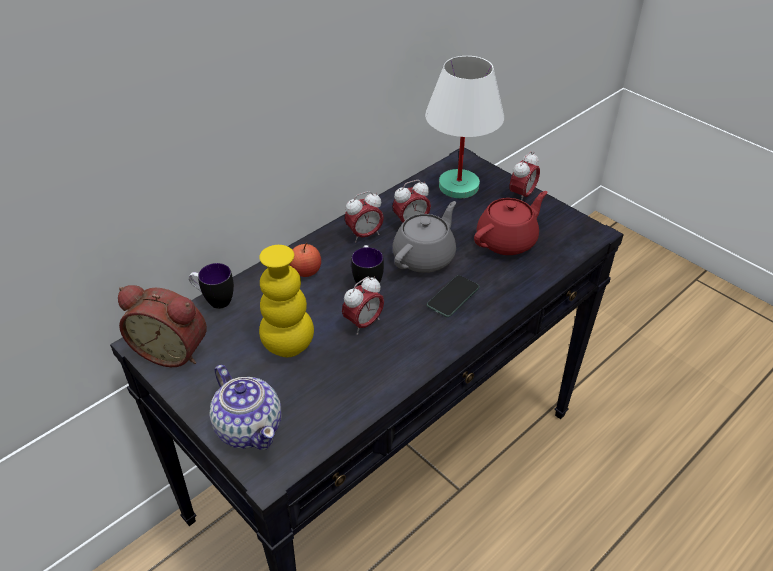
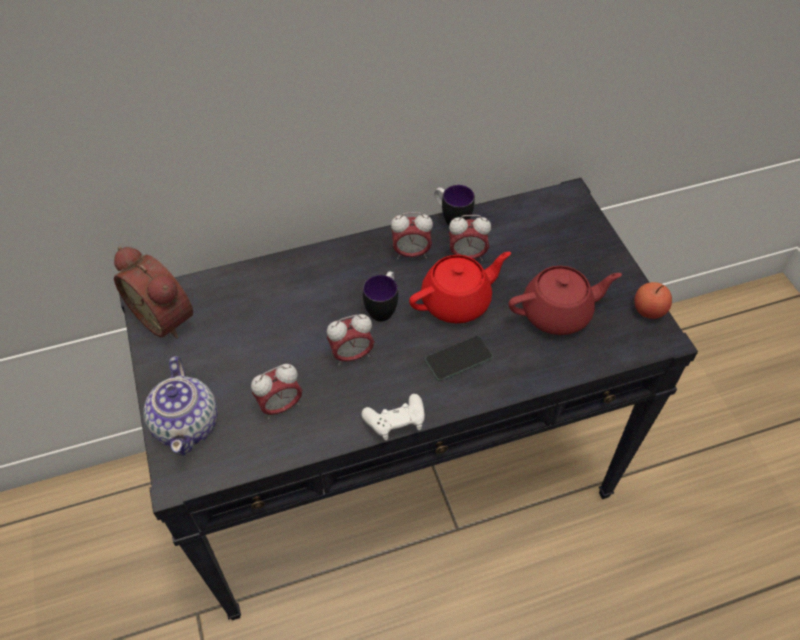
camera: 25 degrees right, 10 degrees up
(214, 300) = (229, 276): mug -> mug (451, 219)
(288, 346) = (268, 352): yellow vase -> none
(306, 271) = (330, 275): apple -> apple (648, 310)
(425, 257) = (457, 302): grey teapot -> red teapot
(433, 359) = (396, 423): none -> white game controller
(459, 186) = (546, 228): white table lamp -> none
(522, 195) = (609, 262): alarm clock -> alarm clock (280, 406)

